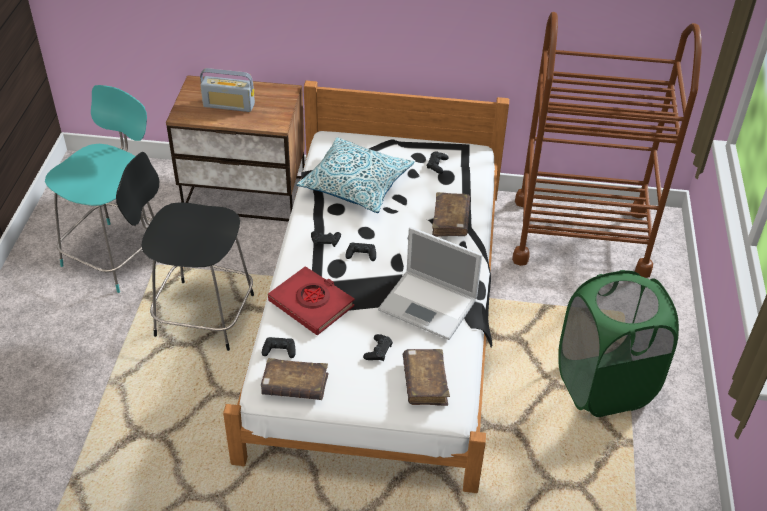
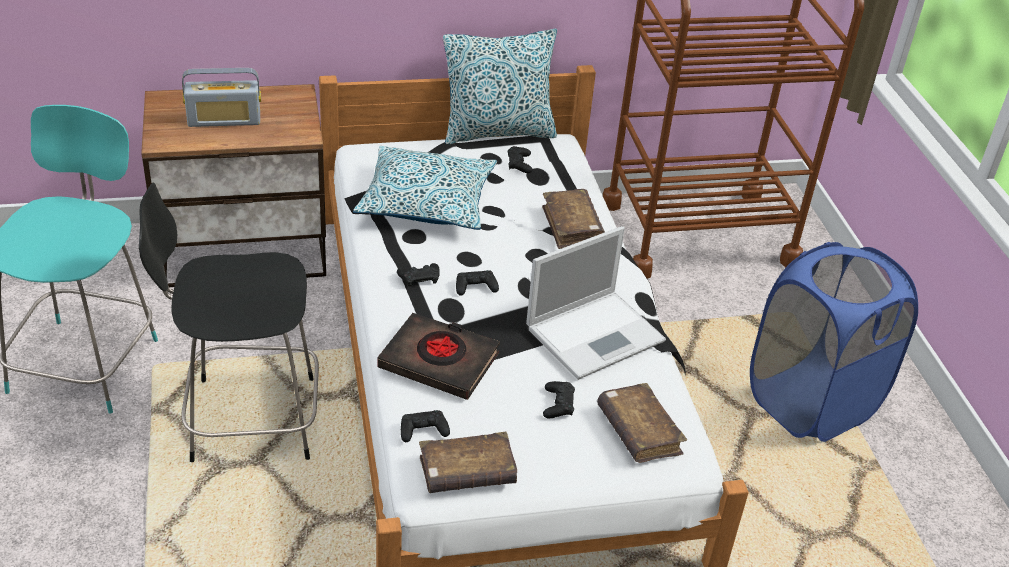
camera: 20 degrees left, 5 degrees down
(311, 304) = (439, 361): red book -> black book
(429, 305) = (597, 333): laptop -> laptop turned 45 degrees counterclockwise
(433, 137) = (498, 132): none -> pillow
(604, 385) = (811, 402): green laundry basket -> blue laundry basket

